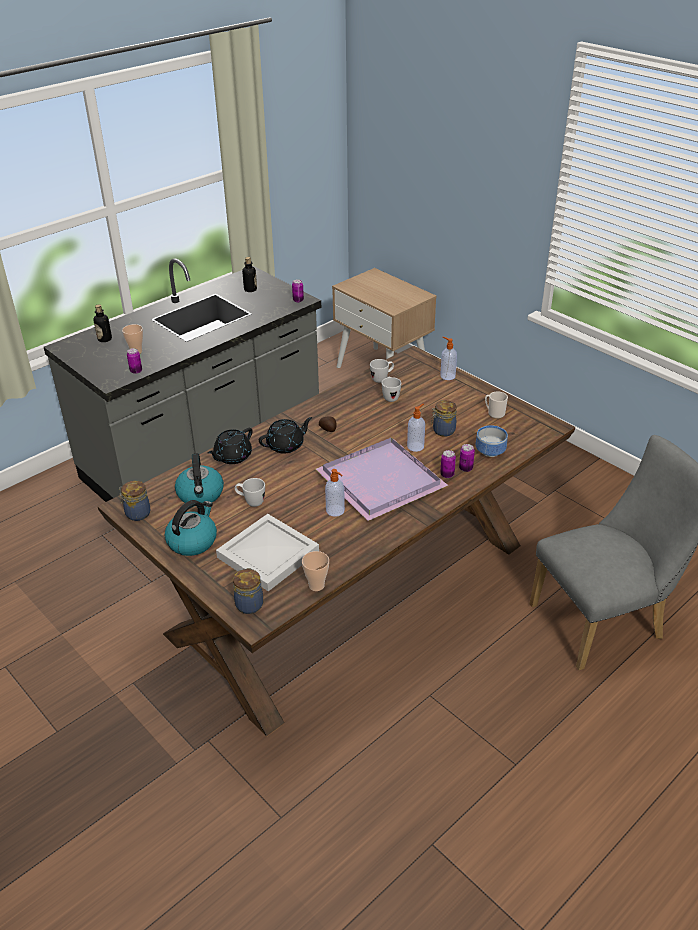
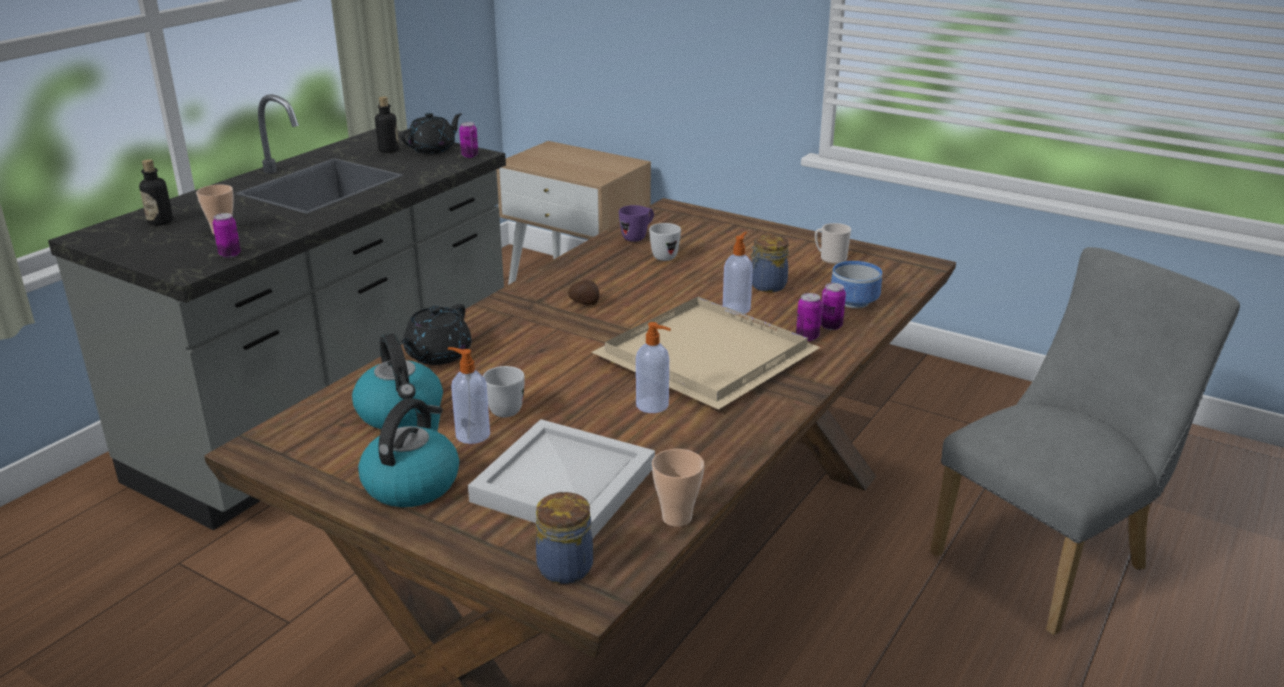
camera: 15 degrees left, 10 degrees down
(137, 513) = (287, 456): jar -> none
(286, 445) = (524, 330): black teapot -> black teapot (433, 149)
(378, 480) = (701, 357): purple tray -> beige tray
(382, 379) = (638, 237): white mug -> purple mug
(447, 376) = (733, 225): soap dispenser -> soap dispenser (471, 434)

